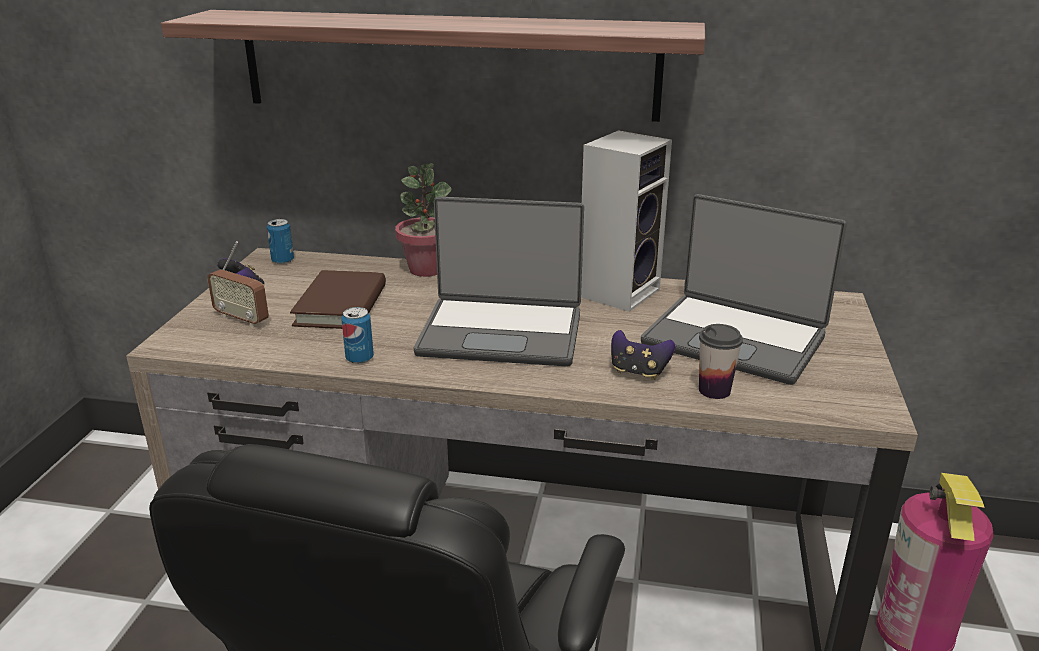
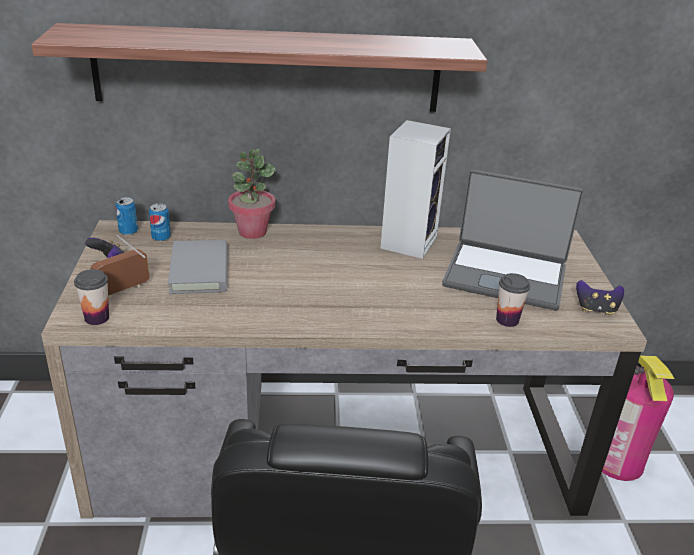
camera: 15 degrees left, 5 degrees up
(196, 344) = (97, 318): none -> cup
(242, 319) = (123, 290): radio -> radio turned 120 degrees clockwise
(341, 305) = (199, 271): brown book -> grey book
(359, 358) = (238, 318): can -> can (161, 238)
(502, 332) = (337, 285): laptop -> none
(638, 372) = (450, 310): game controller -> game controller (596, 309)

